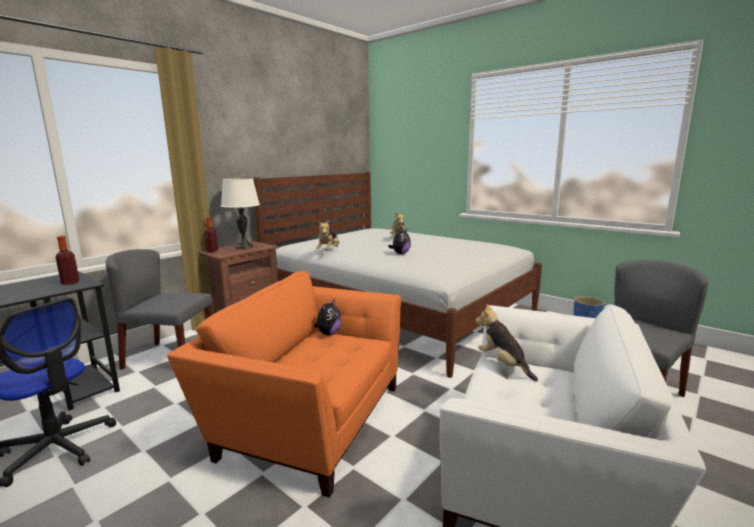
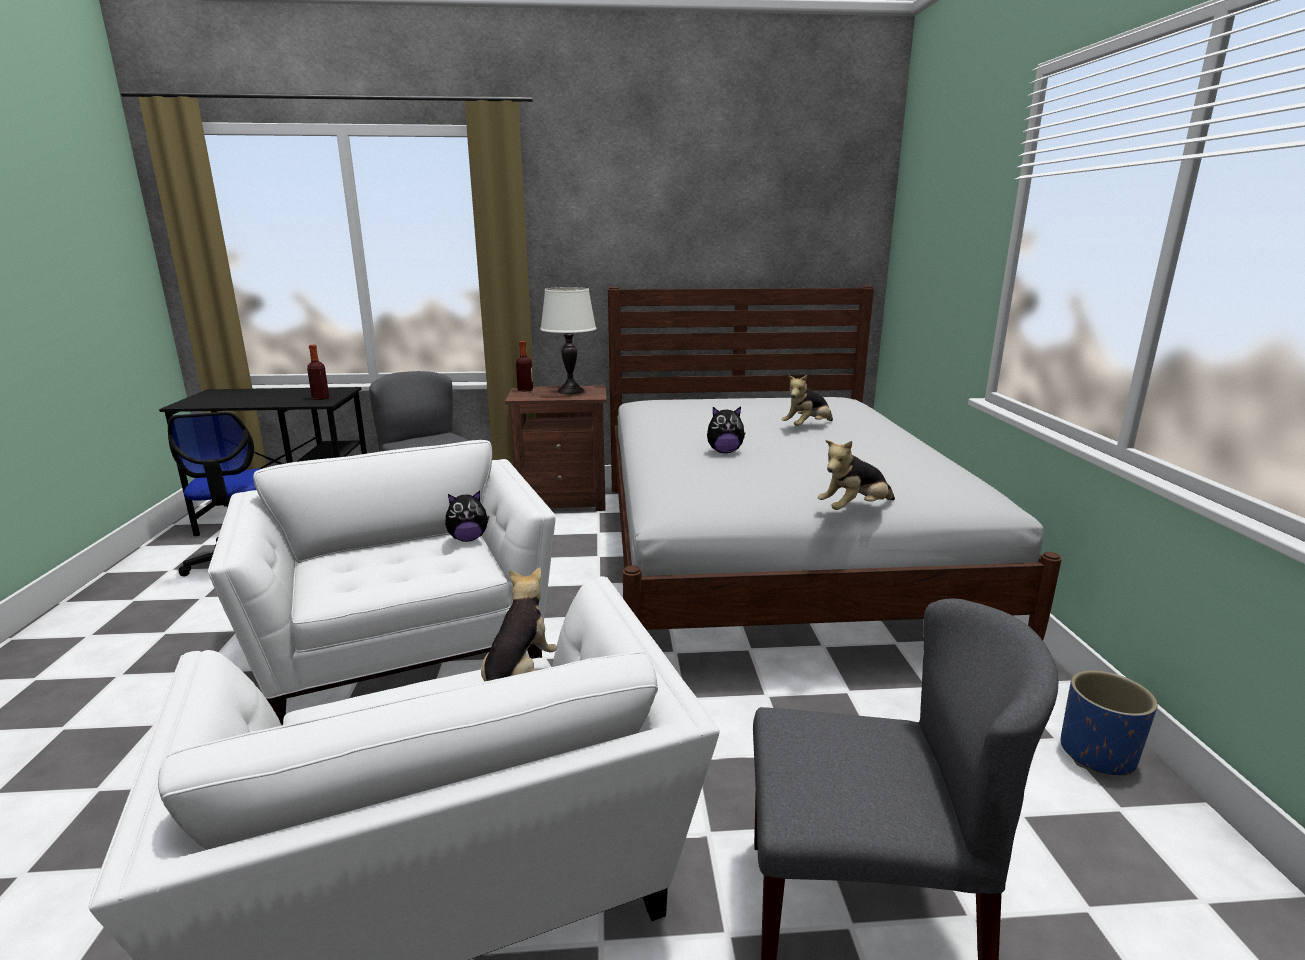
camera: 45 degrees right, 5 degrees up
(309, 418) = (406, 641): orange armchair -> white armchair
(329, 251) = (652, 421): plush toy -> plush toy (855, 509)

